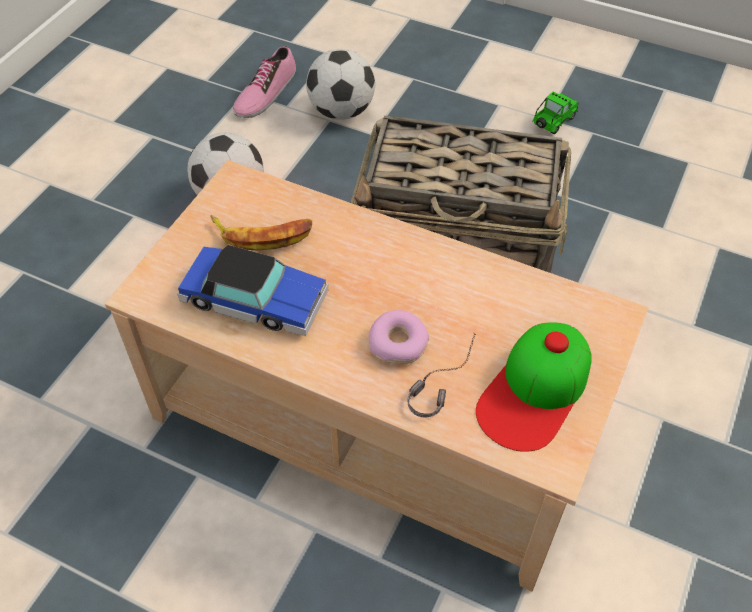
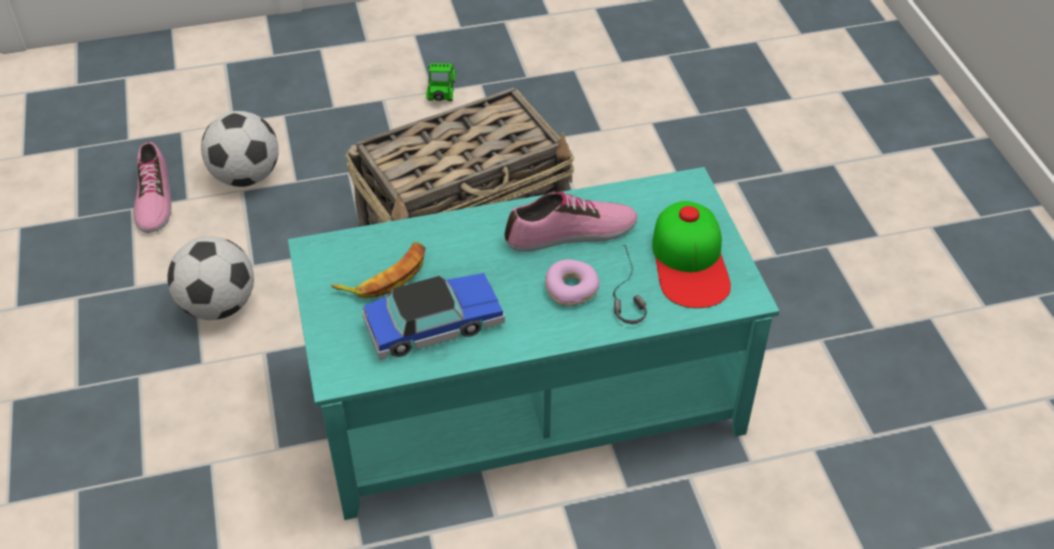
camera: 40 degrees left, 5 degrees down
(378, 416) = (526, 394): beige coffee table -> turquoise coffee table
(452, 293) = (571, 234): none -> shoe

